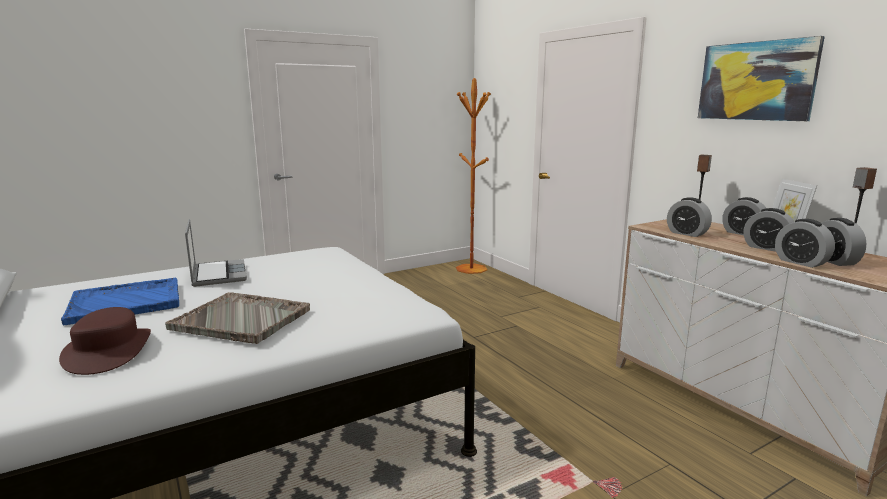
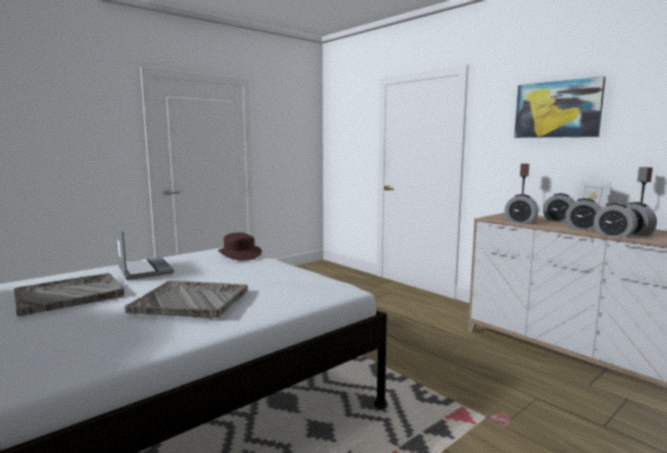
camera: 10 degrees left, 5 degrees down
(108, 351) = (78, 333): brown hat -> brown hat (239, 254)
(127, 302) = (70, 295): blue tray -> grey tray
(471, 269) = (327, 267): orange clothes rack -> none

